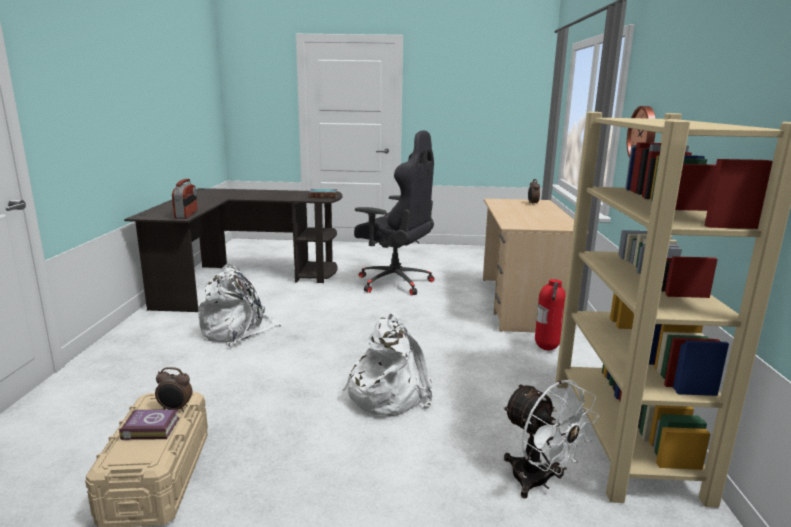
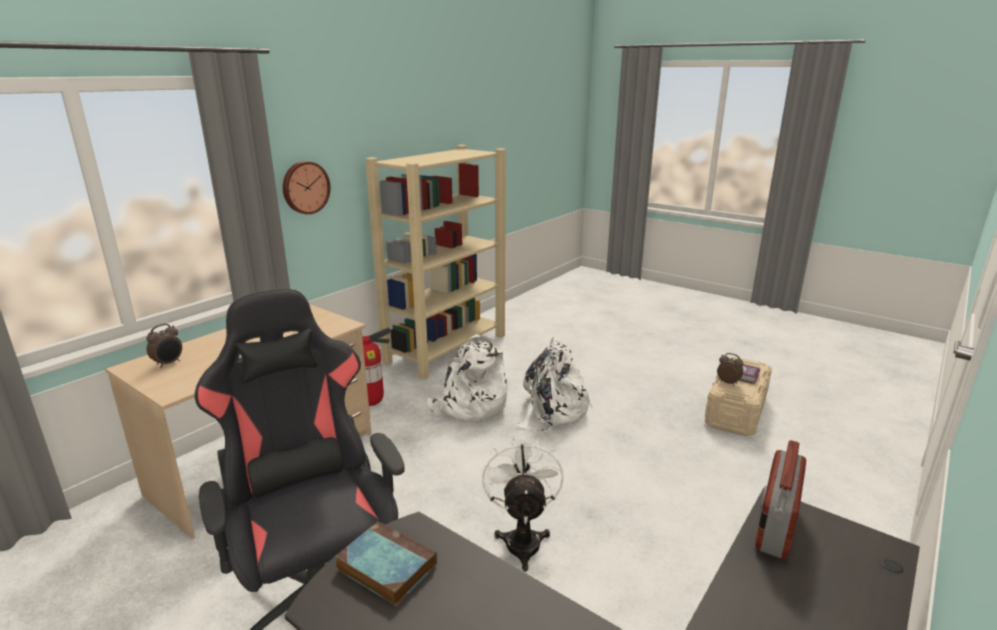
camera: 145 degrees left, 5 degrees up
(238, 331) = (664, 557): white backpack -> white backpack (469, 407)
(539, 482) = (524, 349): white fan -> white fan (522, 539)

